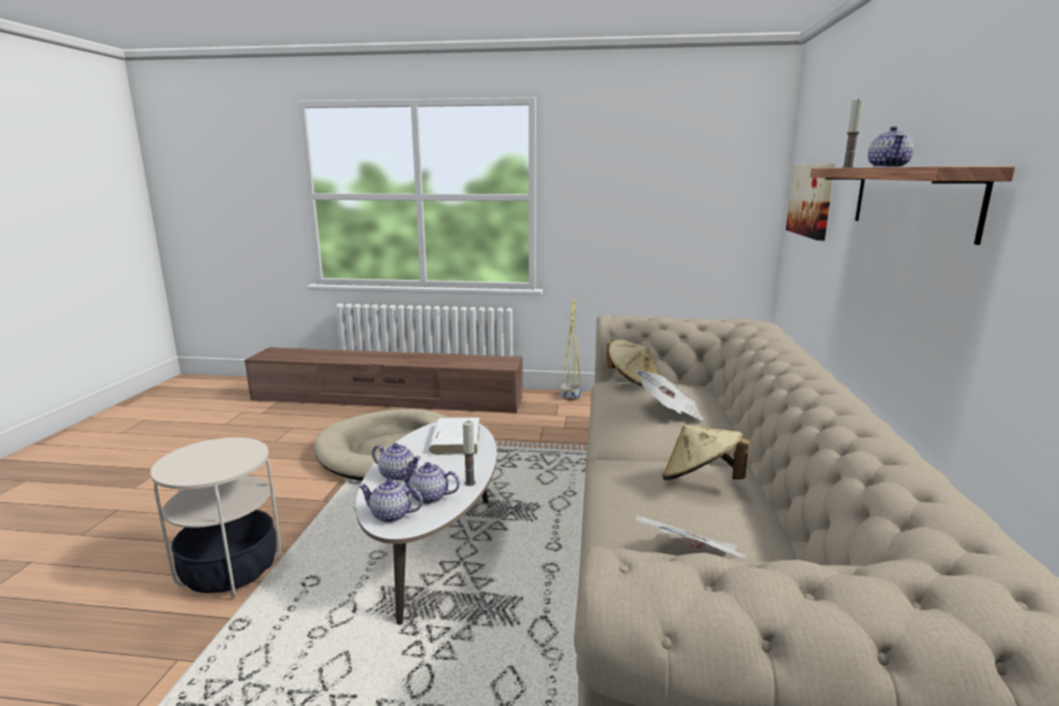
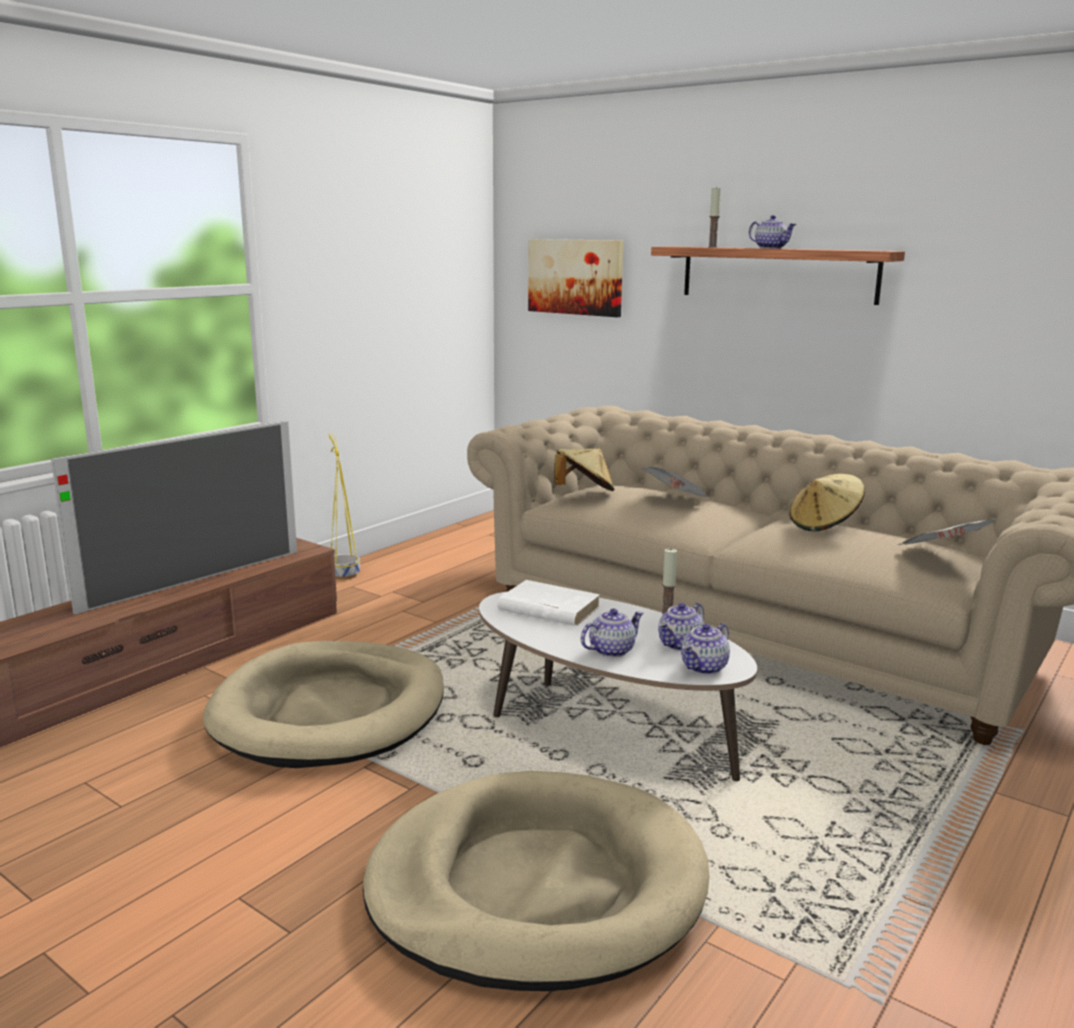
camera: 60 degrees left, 0 degrees up
(230, 572) = (536, 886): beige side table -> beige dog bed
(433, 360) = (195, 580): none -> television

